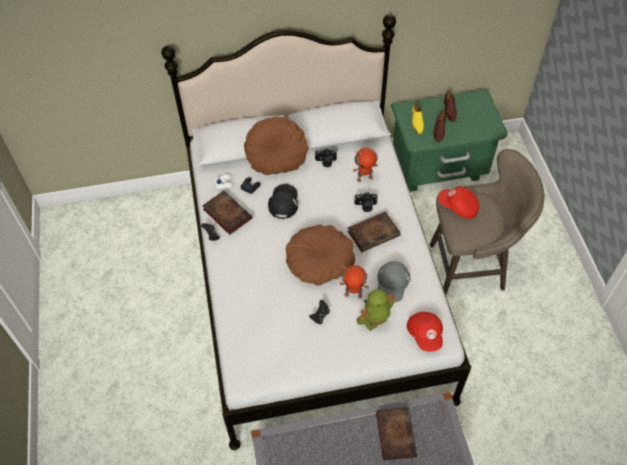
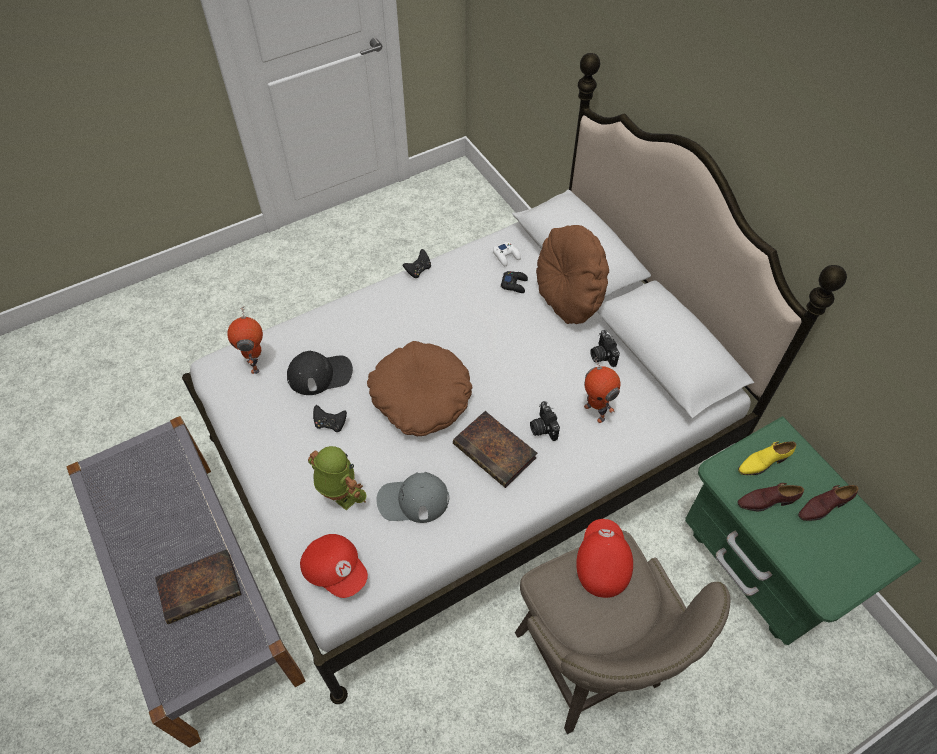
camera: 70 degrees right, 0 degrees up
(226, 213) = (458, 273): book -> none
(283, 202) = (504, 327): black cap -> black cap (320, 374)
(353, 294) = (378, 455): toy robot -> toy robot (256, 363)
(425, 334) = (336, 570): red cap -> red cap turned 105 degrees counterclockwise

